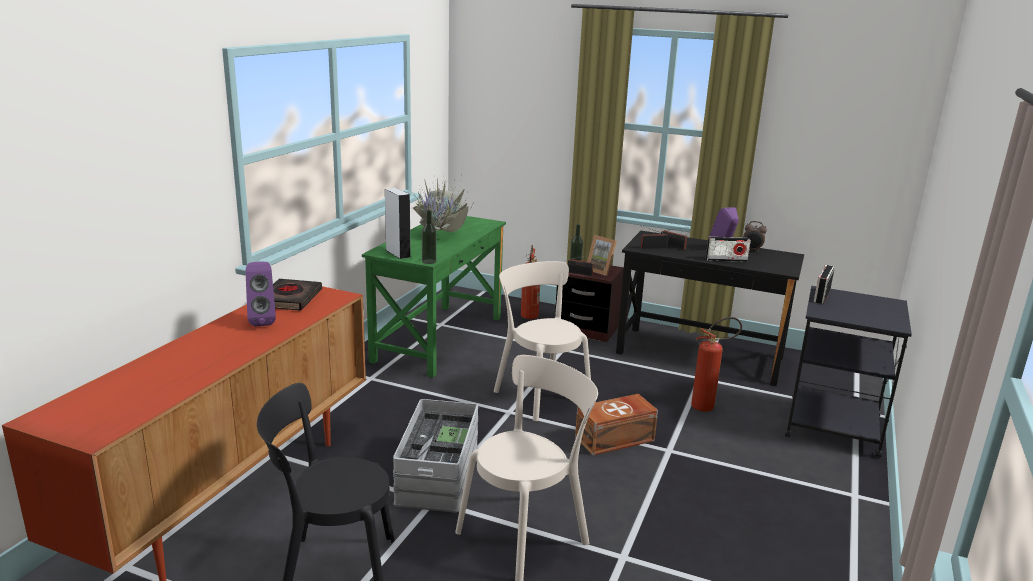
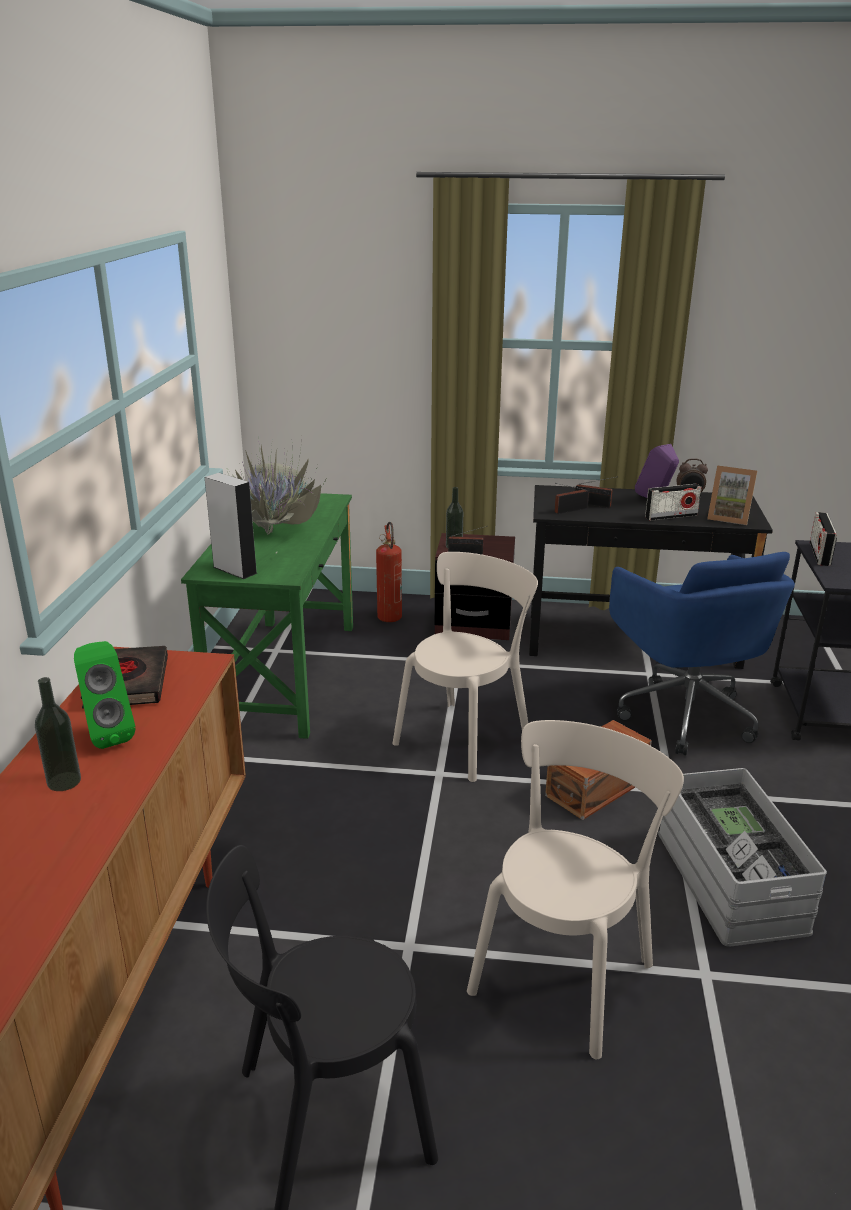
camera: 15 degrees left, 5 degrees up
(263, 321) = (107, 734): purple speaker -> green speaker
(429, 261) = (288, 577): bottle -> bottle (64, 781)
(439, 474) = (395, 899): grey storage box -> grey storage box (732, 880)
(540, 394) = (465, 737): beige chair -> beige chair turned 90 degrees clockwise
(601, 270) = (489, 546): picture frame -> picture frame (728, 518)
(708, 406) = (682, 714): fire extinguisher -> blue office chair

